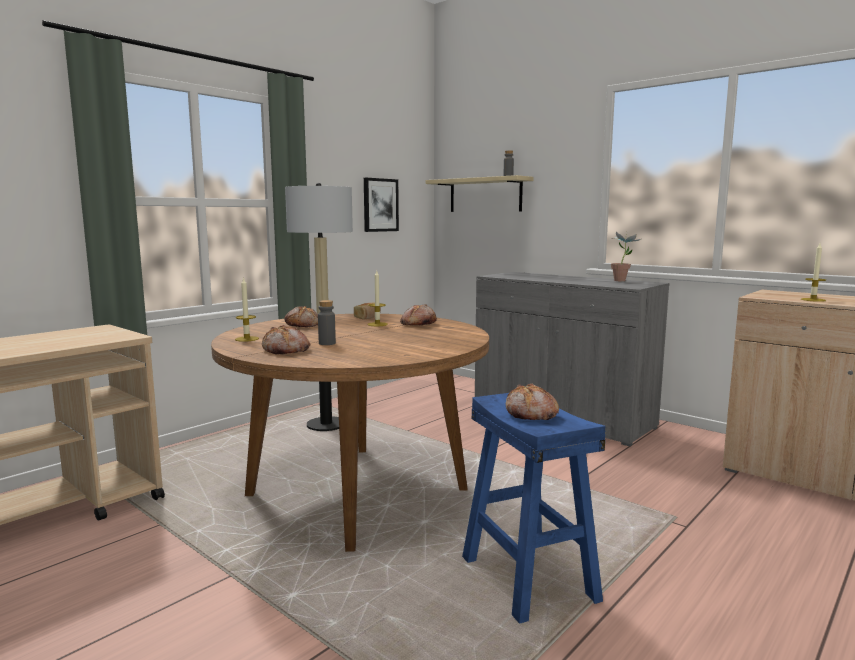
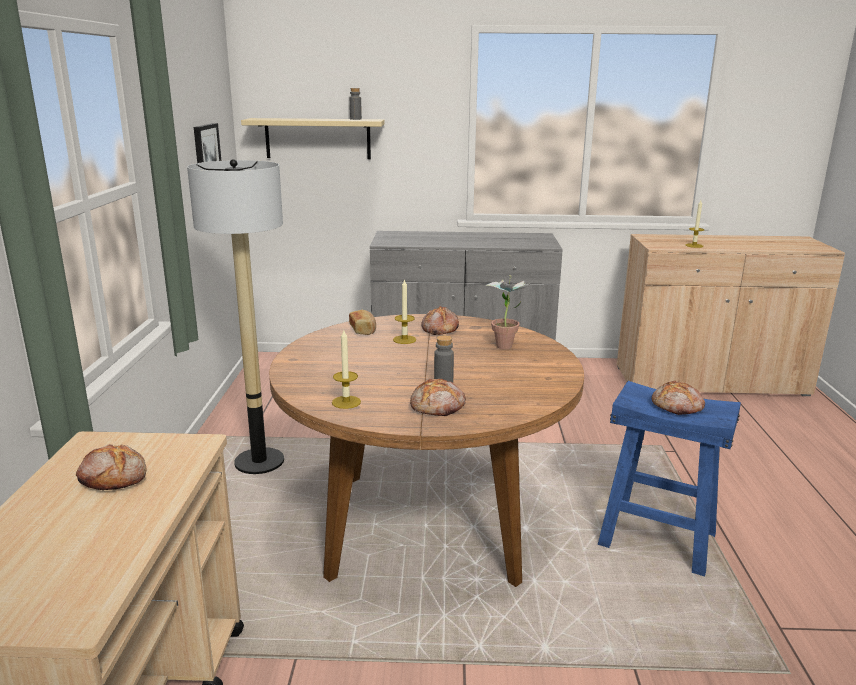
camera: 40 degrees left, 10 degrees up
(303, 325) = (337, 361): bread -> bread (114, 477)
(623, 280) = (512, 234): potted plant -> potted plant (506, 344)

